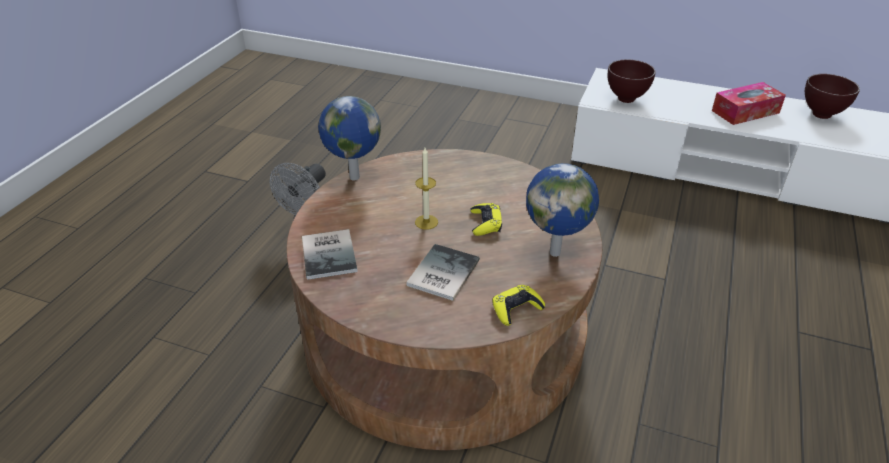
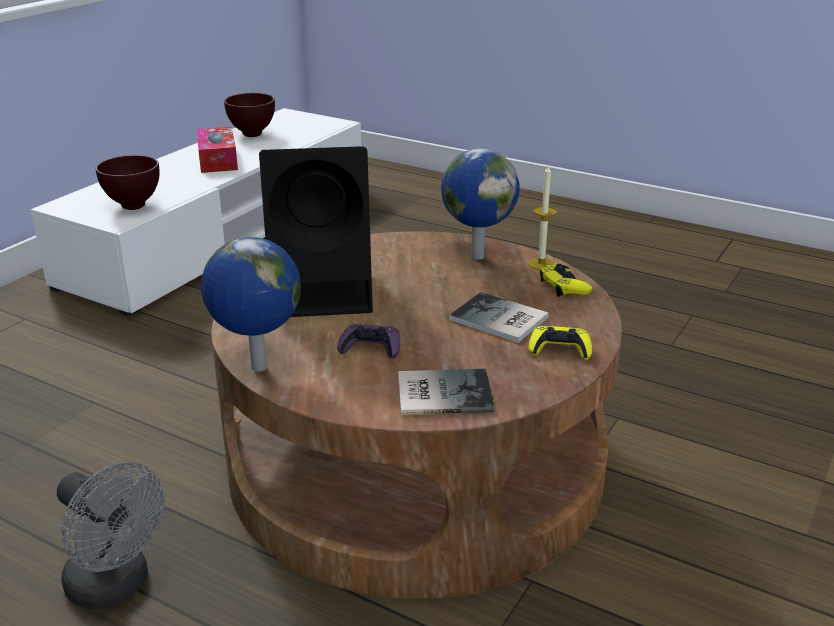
camera: 80 degrees left, 10 degrees down
(385, 216) = (370, 348): none -> purple game controller
(426, 222) = (395, 321): candle -> candle (541, 264)
(461, 185) = (324, 292): none -> black speaker
(485, 223) = (412, 286): yellow game controller -> yellow game controller (559, 349)

